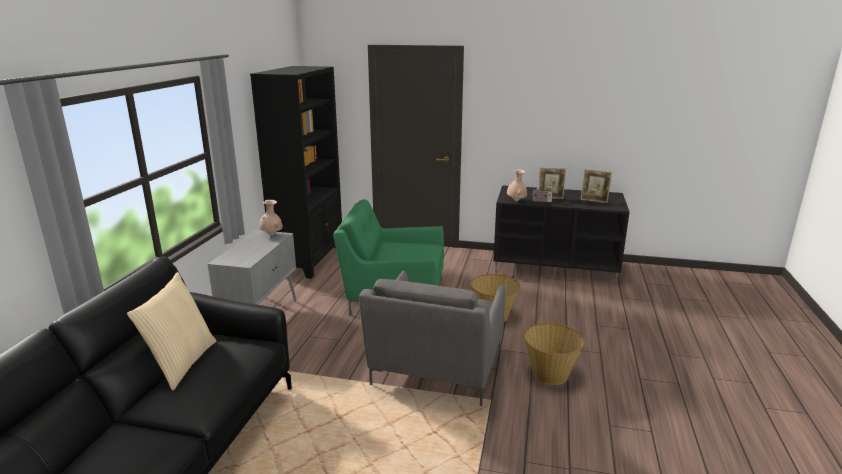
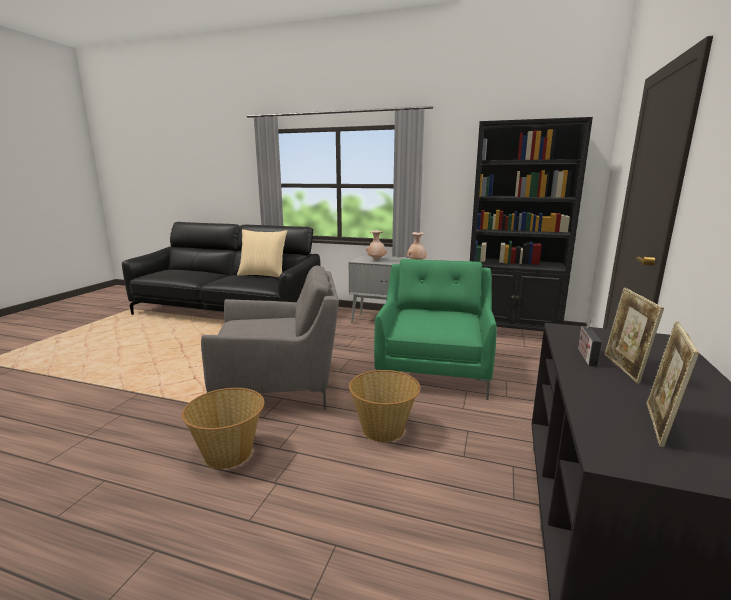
camera: 95 degrees right, 5 degrees down
(436, 369) = (280, 384): grey armchair -> grey armchair turned 150 degrees clockwise
(516, 201) = (567, 336): beige vase -> beige vase (376, 260)

